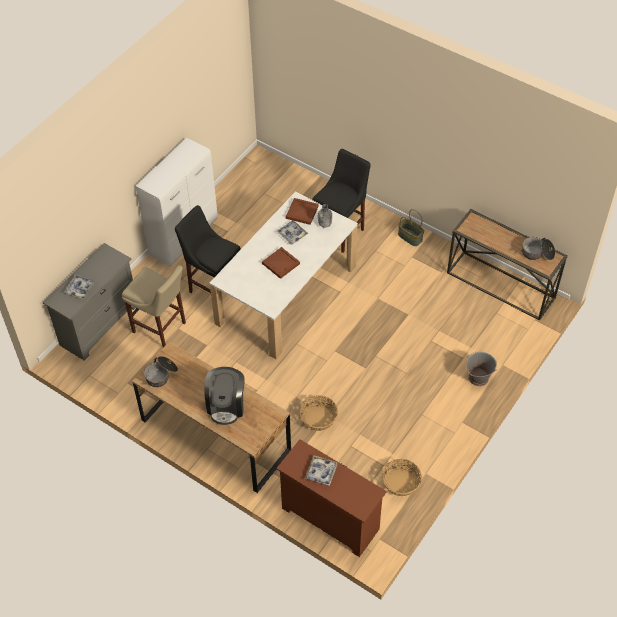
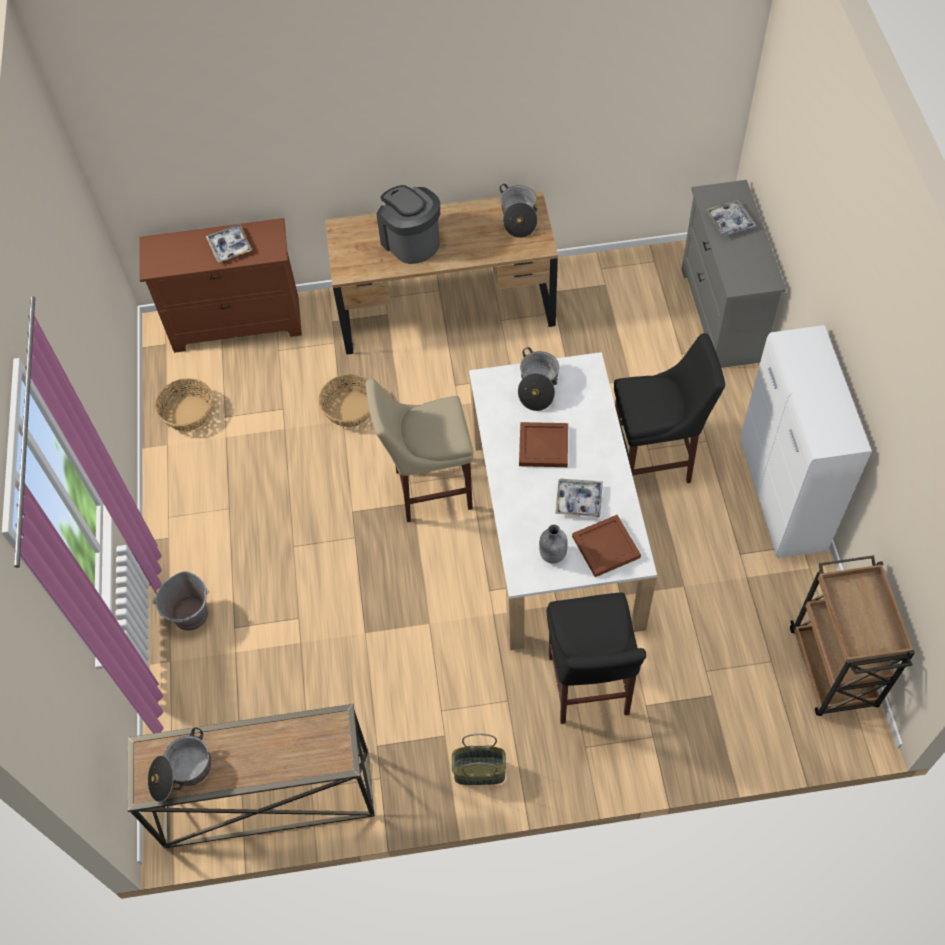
camera: 140 degrees right, 5 degrees up
(161, 329) = (648, 364): beige stool -> beige stool (428, 489)
(247, 175) = (833, 670): none -> brown cart
(253, 289) = (538, 386): none -> cooking pot

